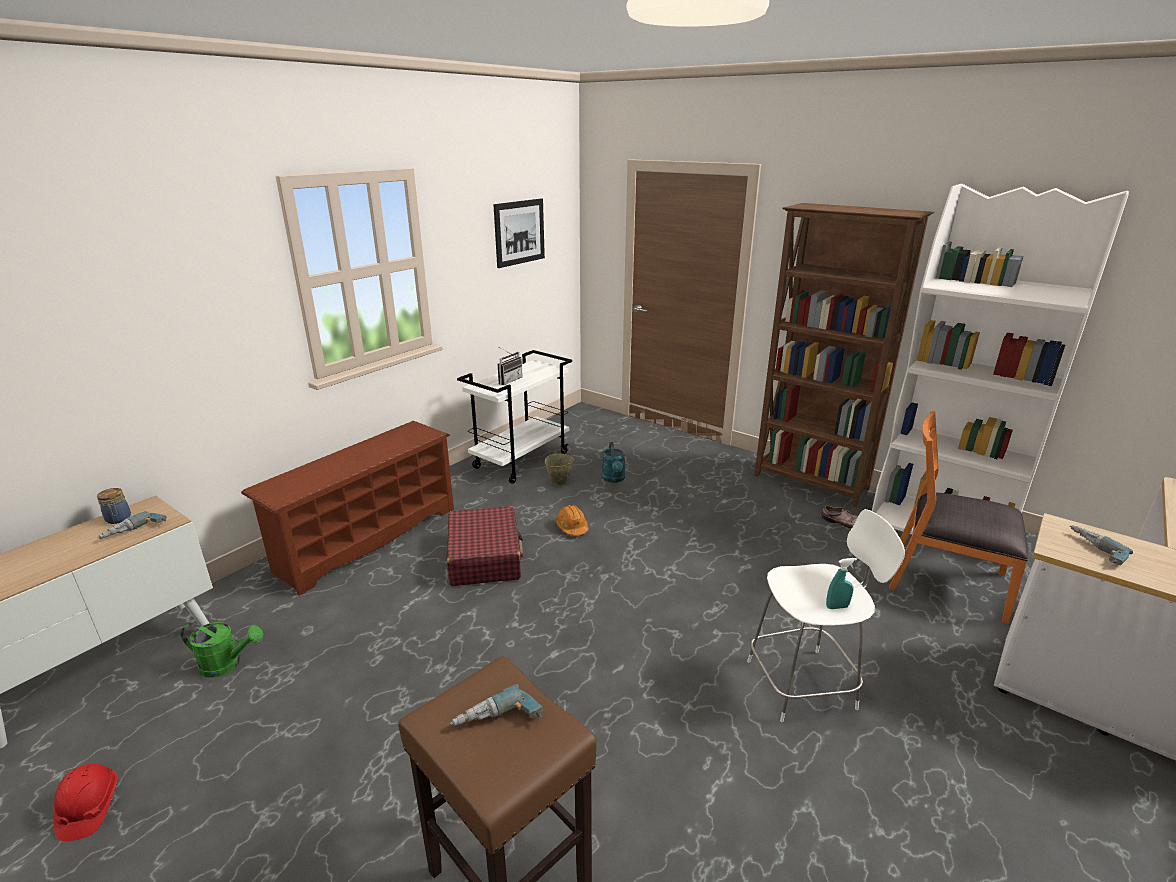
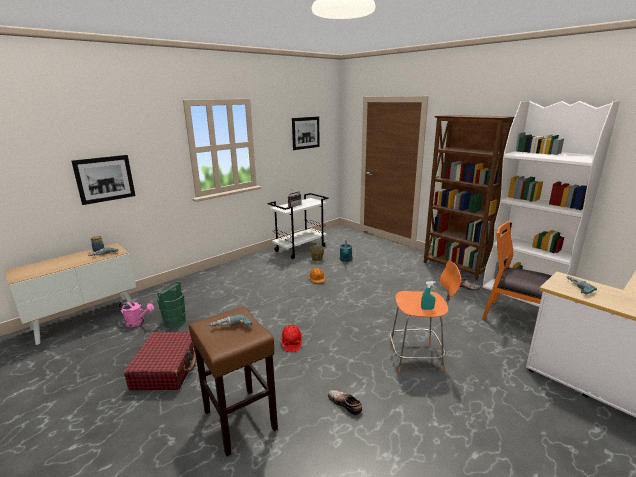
camera: 10 degrees right, 5 degrees down
(89, 809) = (67, 370): red hard hat -> red hard hat (291, 343)
(116, 362) = (105, 179): none -> picture
(227, 664) = (138, 322): green watering can -> pink watering can
(309, 652) = (175, 321): none -> green bucket
(367, 538) = (215, 277): brown shoe rack -> none
(485, 557) = (269, 289): red suitcase -> red suitcase (167, 368)
(705, 809) = (345, 403): none -> shoe
(804, 684) = (417, 356): white stool -> orange stool

